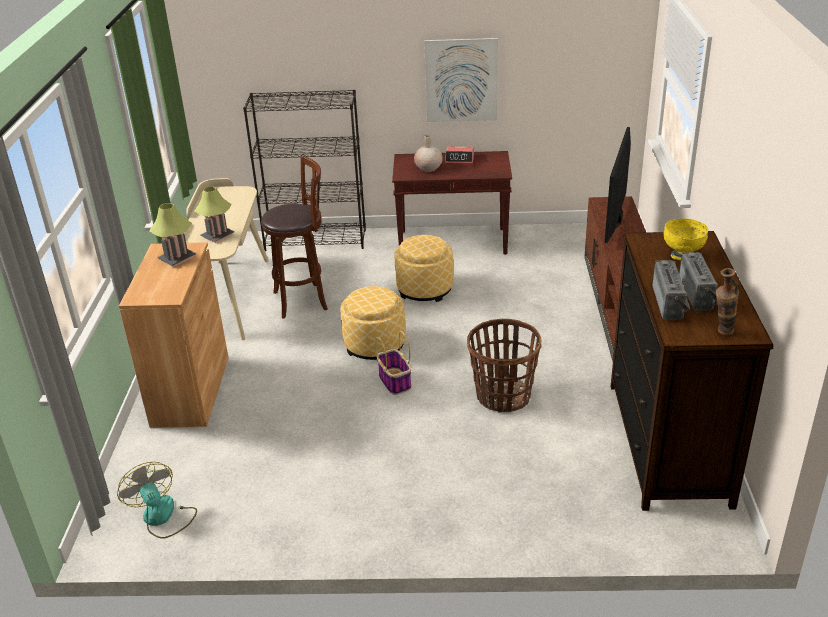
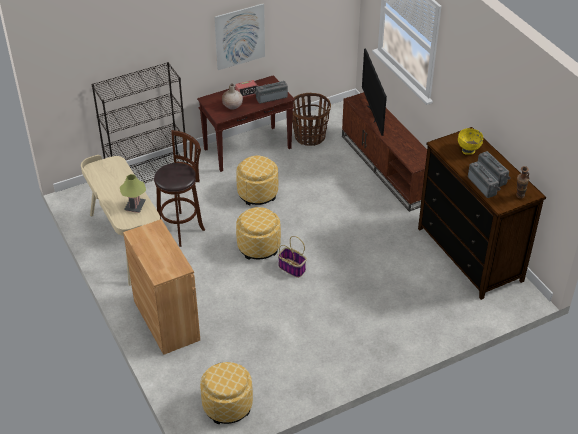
camera: 30 degrees left, 10 degrees up
(163, 517) = (227, 405): fan -> ottoman
(177, 259) = (155, 238): table lamp -> none
(484, 170) = (271, 97): none -> radio
(502, 396) = (362, 256): basket -> basket (309, 137)

